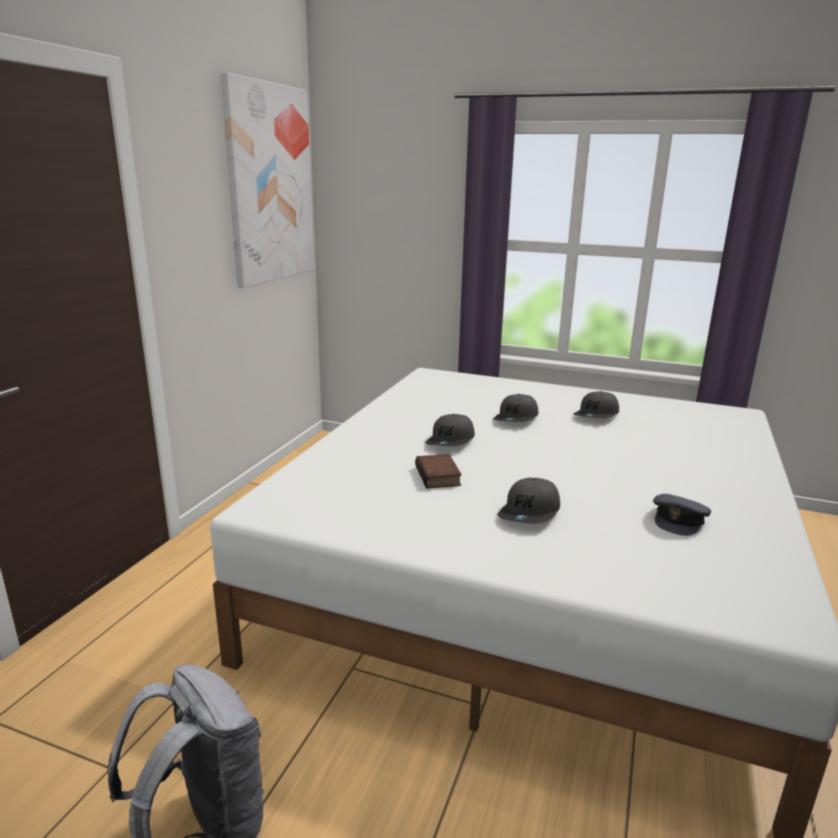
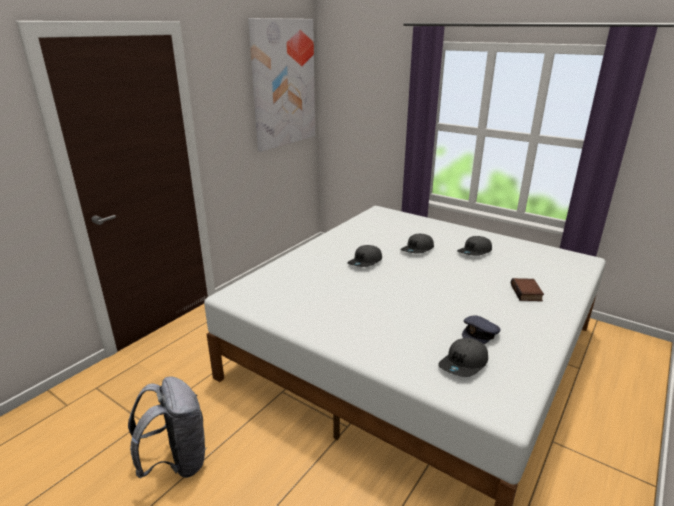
camera: 15 degrees right, 5 degrees up
(439, 476) = (344, 286): book -> book (527, 293)
(530, 513) = (386, 317): grey cap -> grey cap (464, 364)

